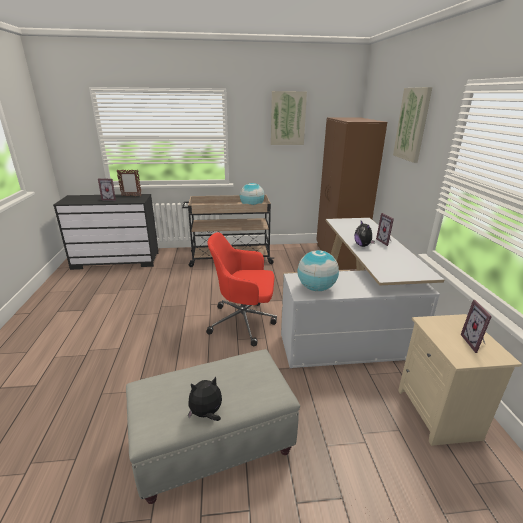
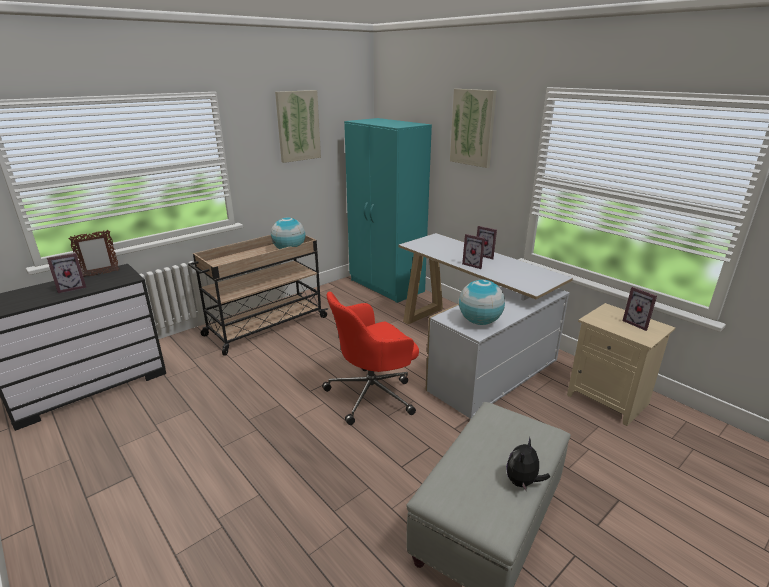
camera: 35 degrees left, 0 degrees up
(338, 256) = (386, 286): brown wardrobe -> turquoise wardrobe
(363, 245) = (474, 265): plush toy -> picture frame

